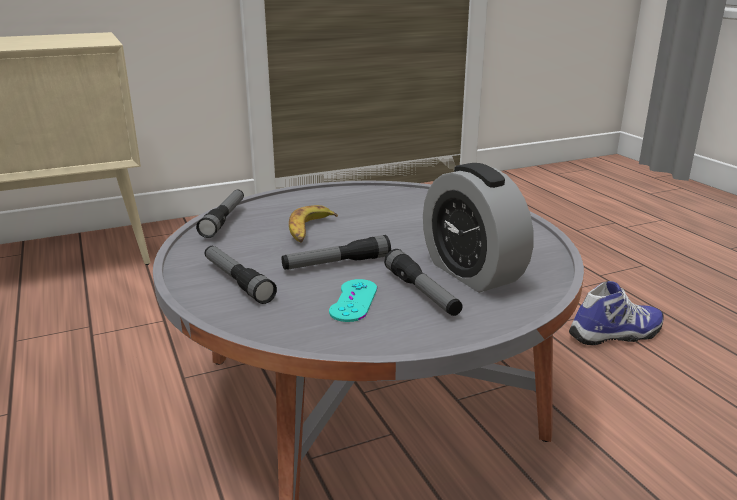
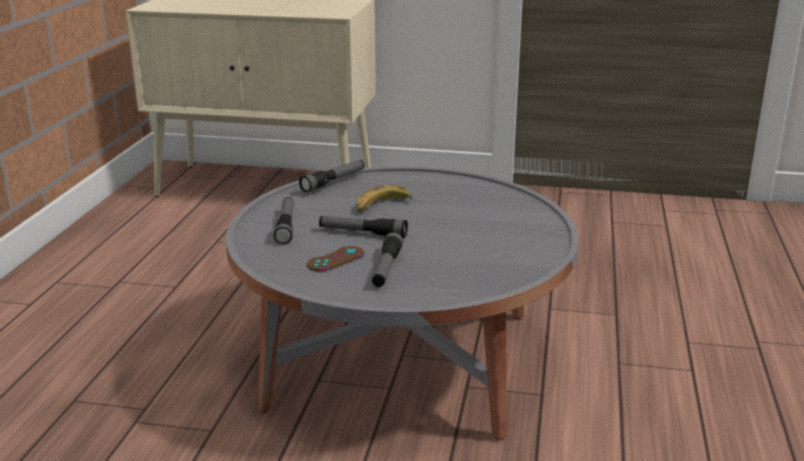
camera: 35 degrees right, 0 degrees up
(353, 300) = (335, 259): turquoise game controller -> brown game controller
(471, 273) = (443, 266): alarm clock -> none
(617, 335) = (686, 394): shoe -> none

